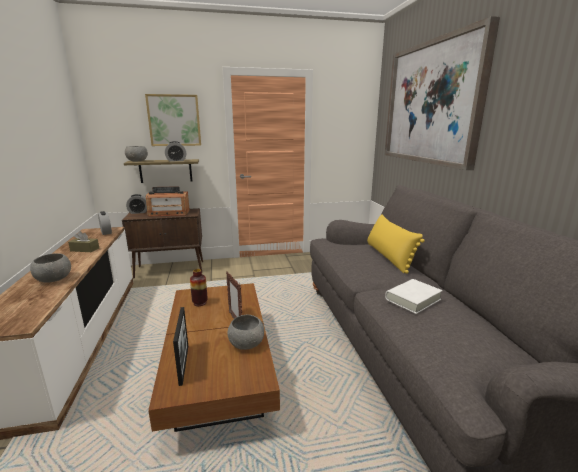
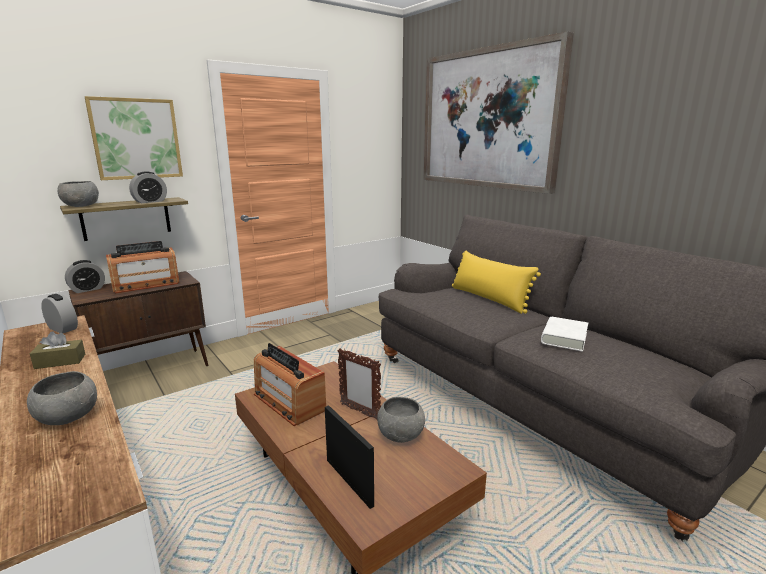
camera: 25 degrees left, 0 degrees up
(200, 303) = (289, 402): vase -> radio

